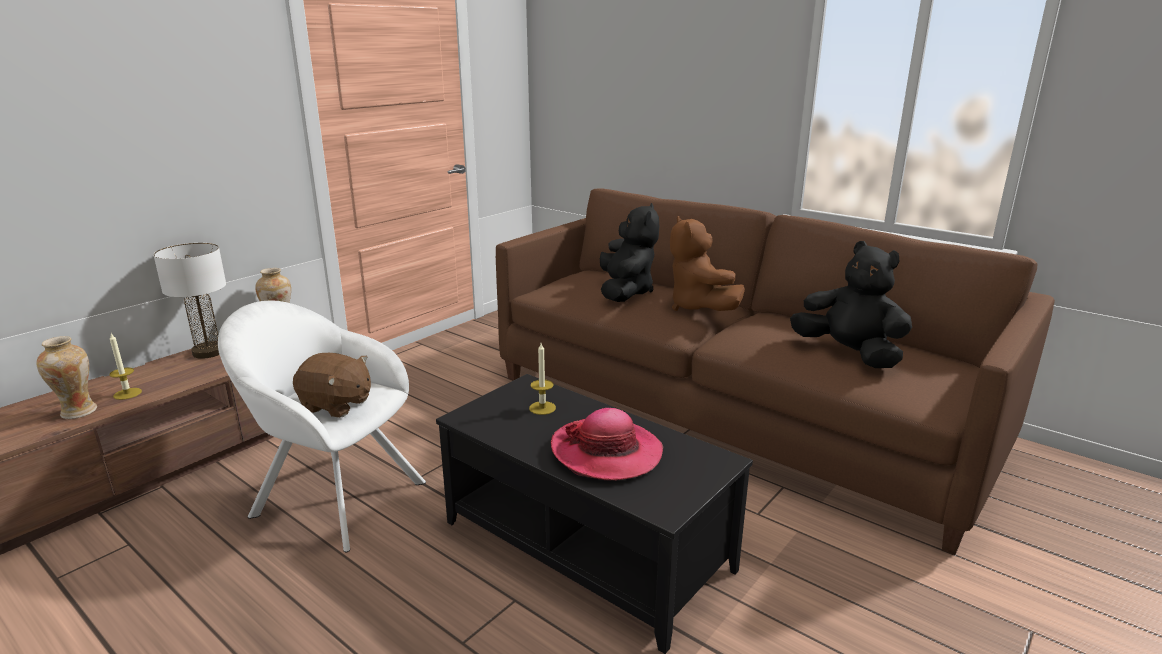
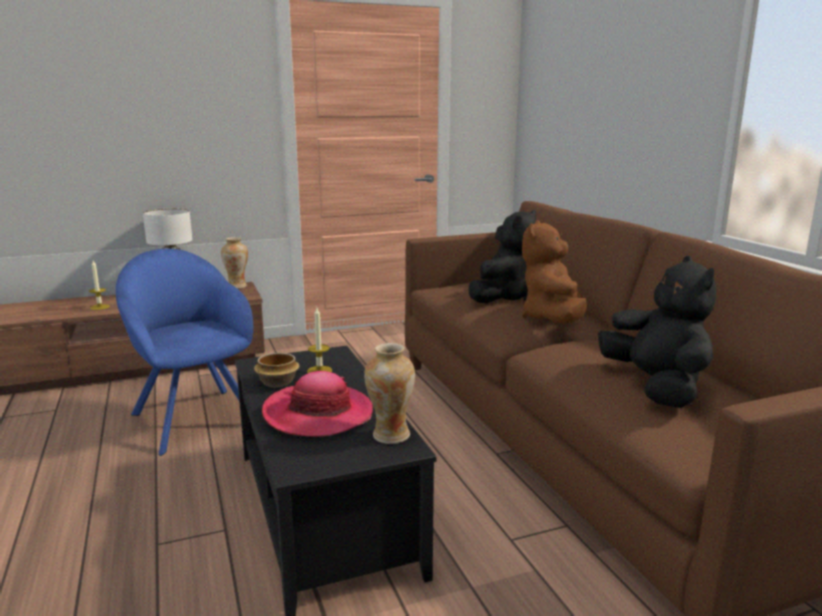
camera: 30 degrees right, 5 degrees down
(78, 412) = (63, 311): vase -> vase (390, 435)
(333, 496) = (194, 416): white armchair -> blue armchair
(336, 405) = (186, 336): brown plush toy -> none
(520, 432) = (276, 383): none -> bowl

